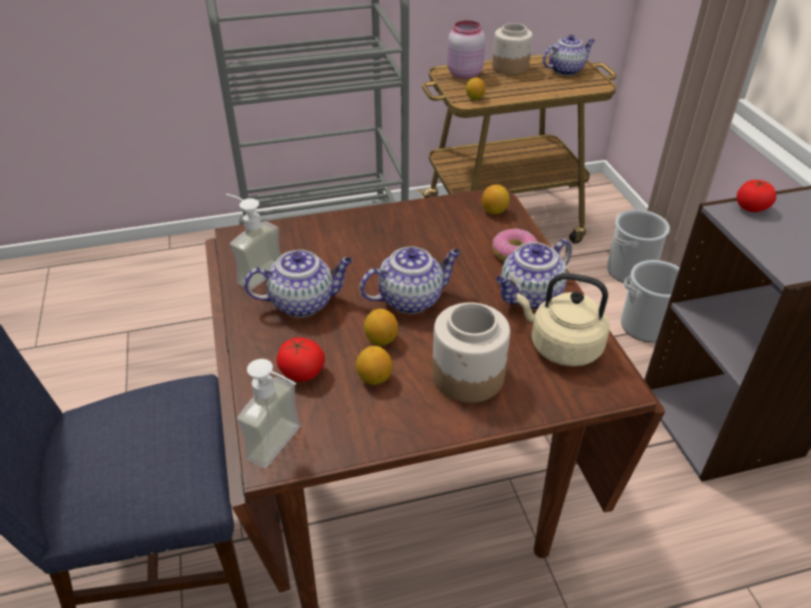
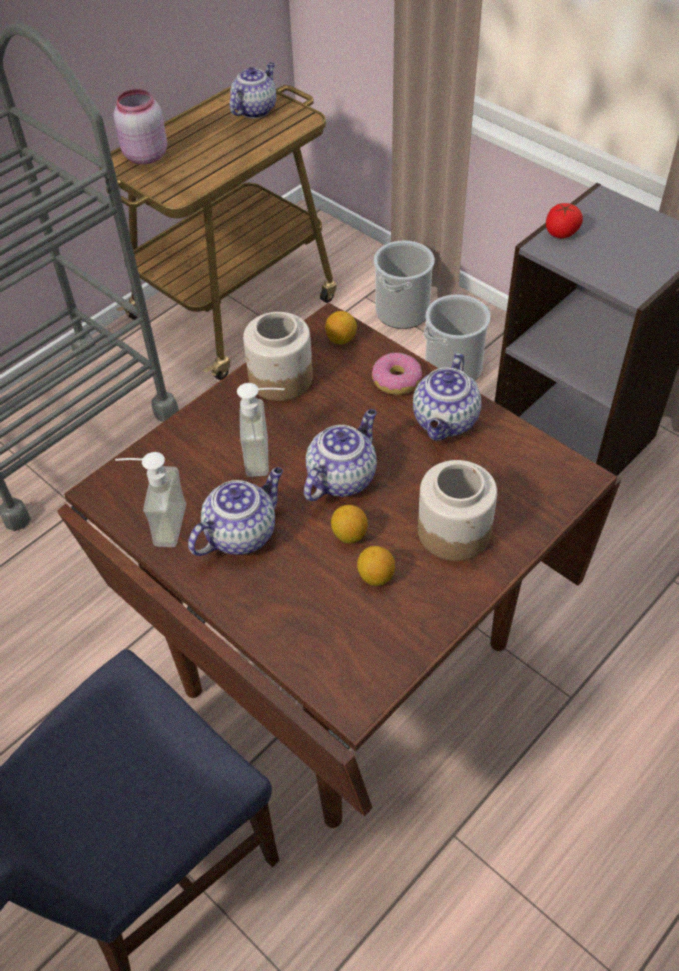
camera: 30 degrees left, 10 degrees up
(285, 448) = (355, 686): soap dispenser -> soap dispenser (268, 455)
(302, 373) = (305, 607): tomato -> none
(474, 98) = (183, 187): lemon -> none
(510, 67) = (191, 128): jar -> jar (280, 379)
(561, 346) = (508, 461): beige kettle -> none

